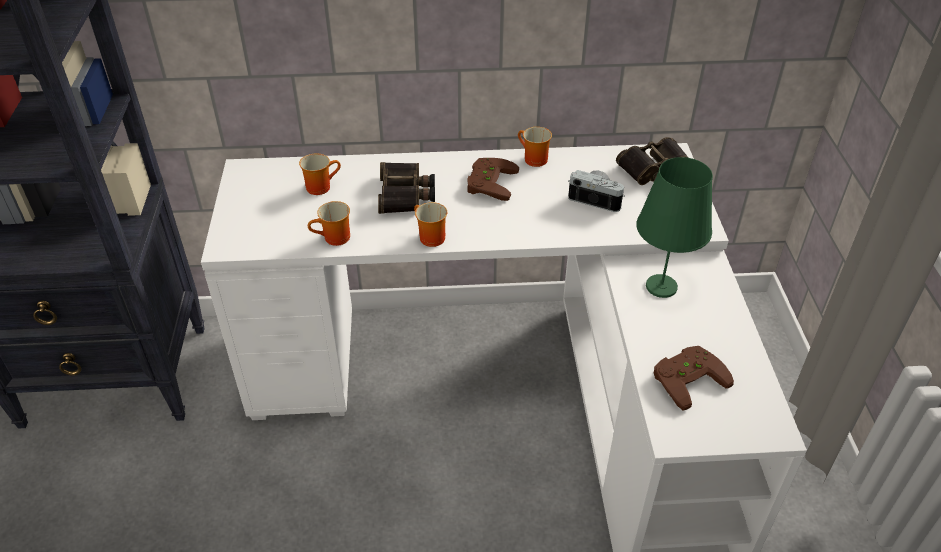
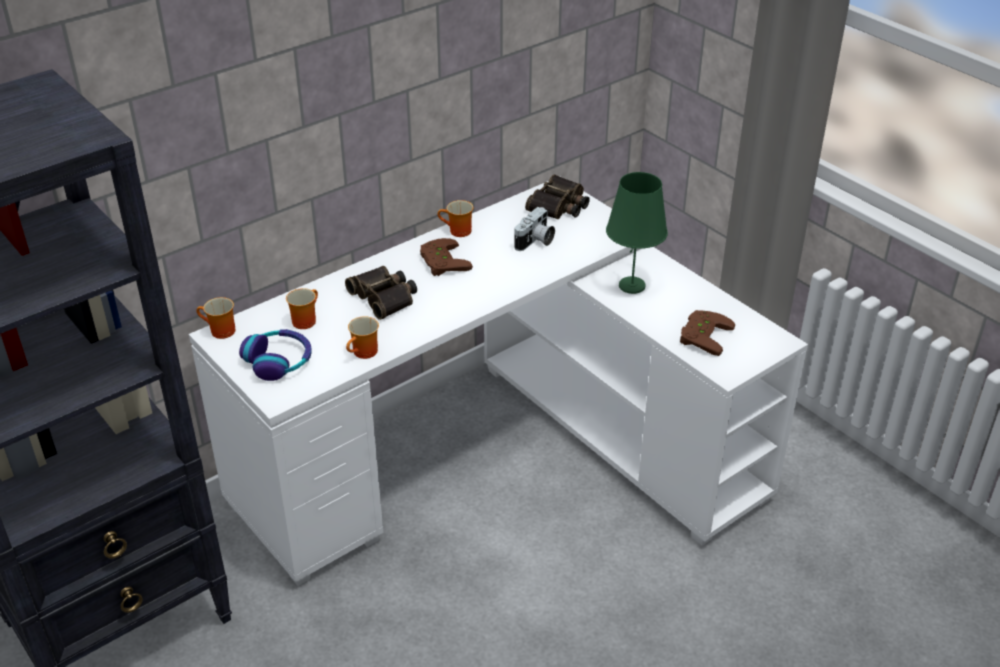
camera: 35 degrees left, 5 degrees down
(262, 214) = (279, 361): none -> headphones
(428, 237) = (439, 320): mug -> mug (219, 332)
(596, 199) = (535, 242): camera -> camera turned 135 degrees clockwise

